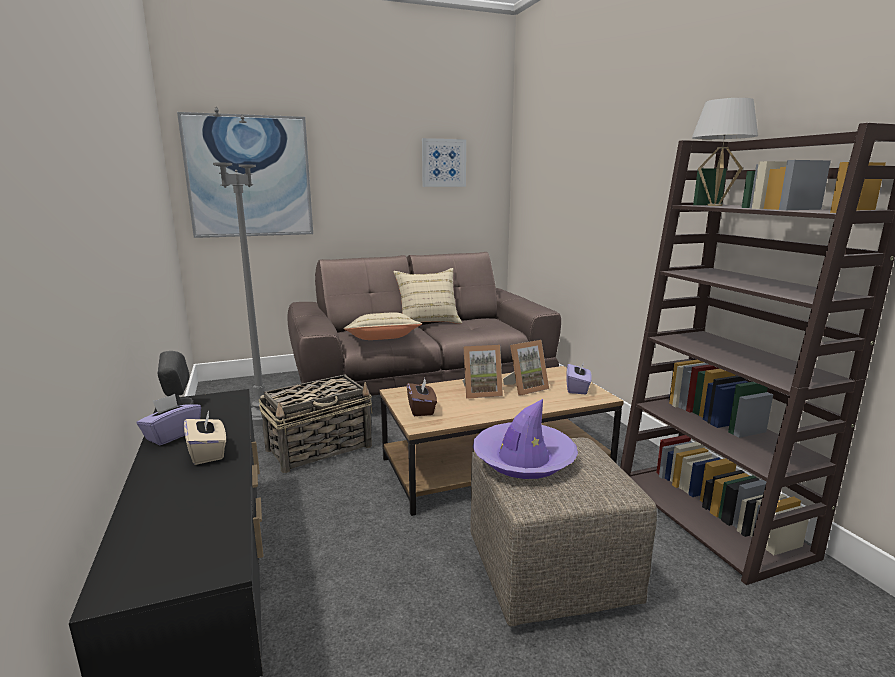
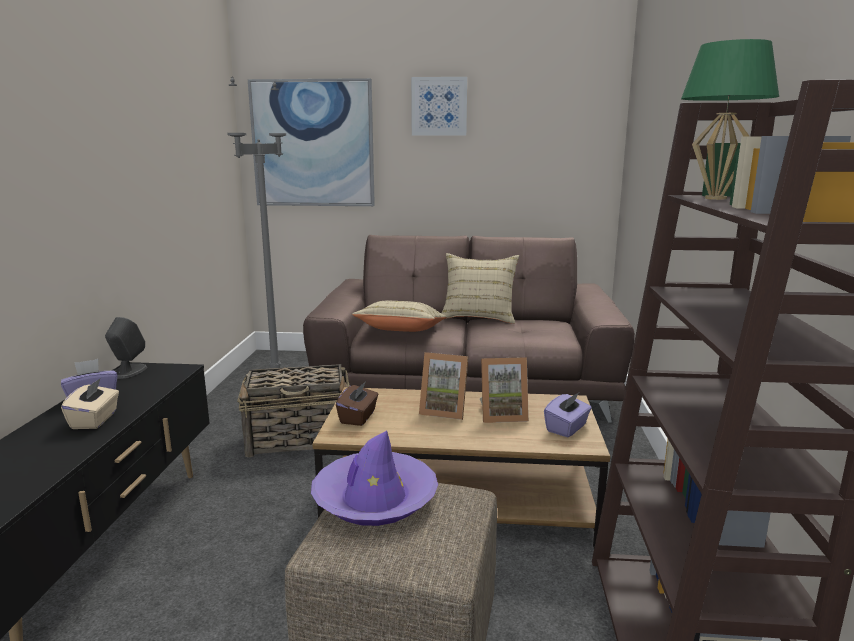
camera: 25 degrees right, 0 degrees up
(443, 163) = (532, 126): picture -> picture (439, 106)
(715, 205) = (716, 198): white table lamp -> green table lamp

